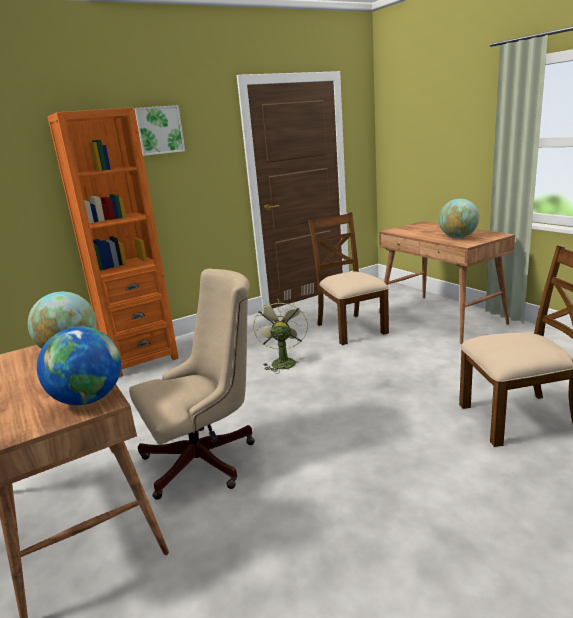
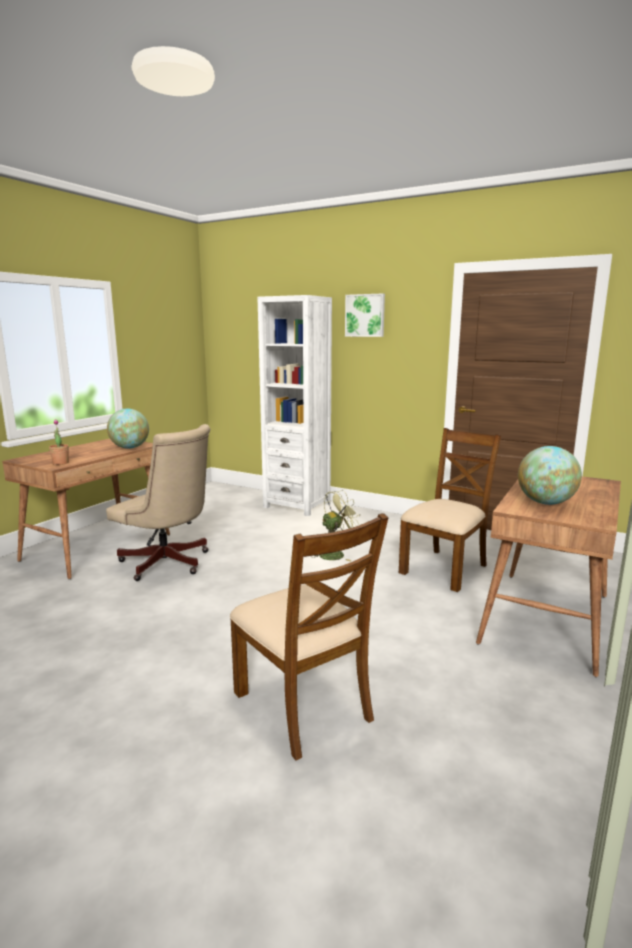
camera: 60 degrees right, 5 degrees down
(88, 399) = (61, 463): globe -> potted plant
(140, 359) = (297, 505): orange bookcase -> white bookcase

